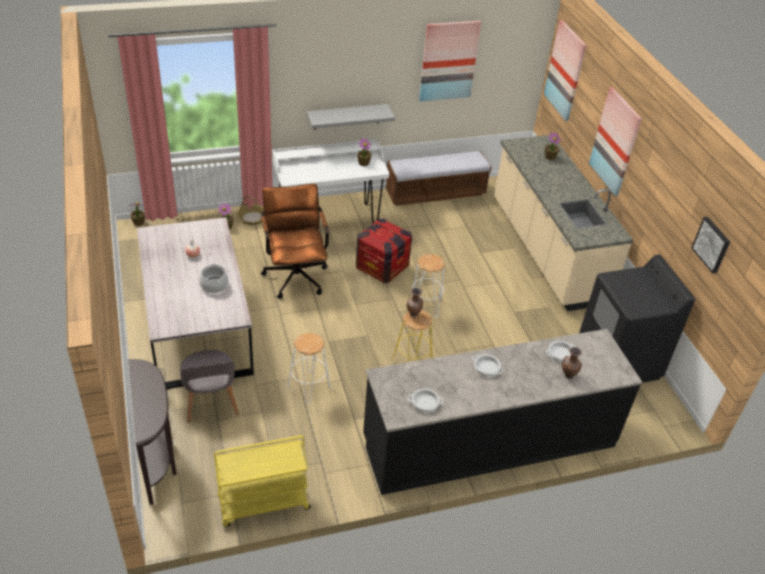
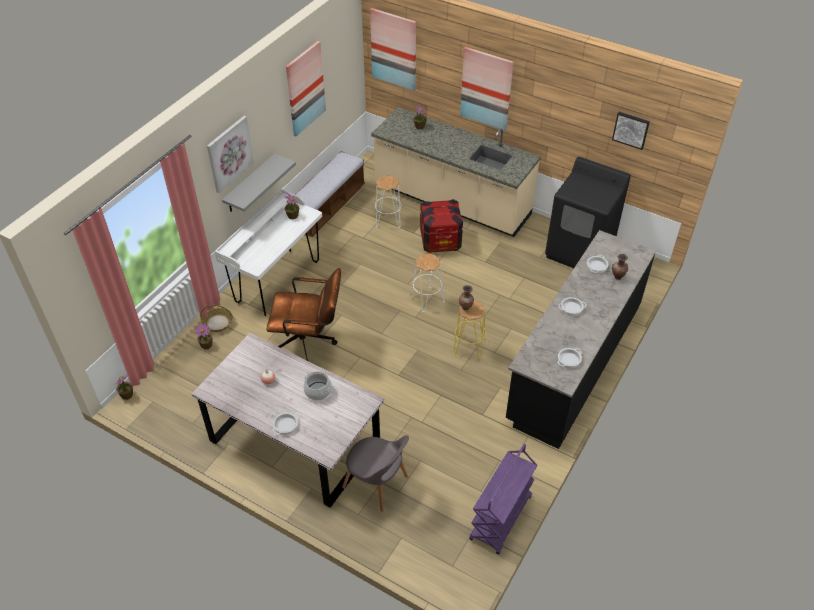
camera: 40 degrees left, 5 degrees up
(159, 459) = (398, 553): brown console table -> none
(162, 290) = (285, 425): none -> cooking pot
(263, 504) = (501, 518): yellow cart -> purple cart
(295, 274) = (309, 343): brown office chair -> brown office chair turned 150 degrees clockwise
(308, 388) = (428, 418): white stool -> white stool (388, 220)
(328, 72) = (229, 153): none -> picture
(382, 267) = (363, 292): crate -> crate (440, 241)

